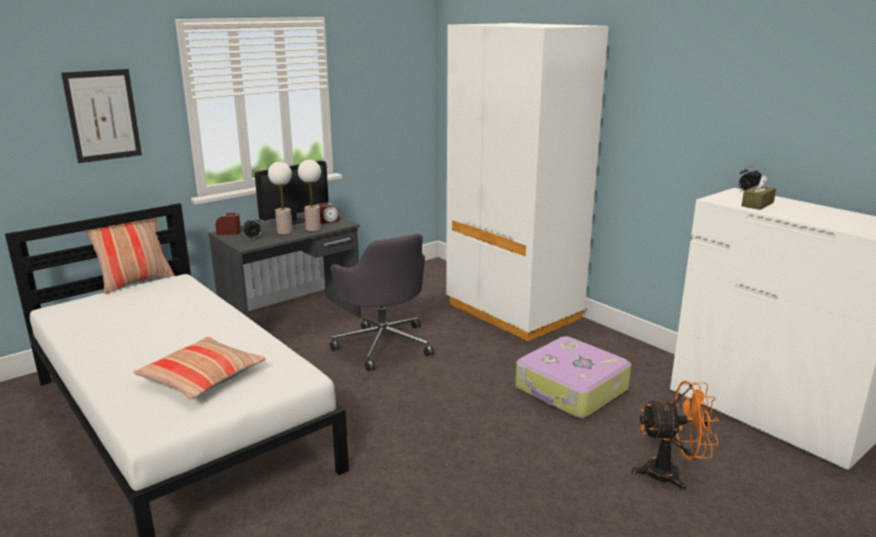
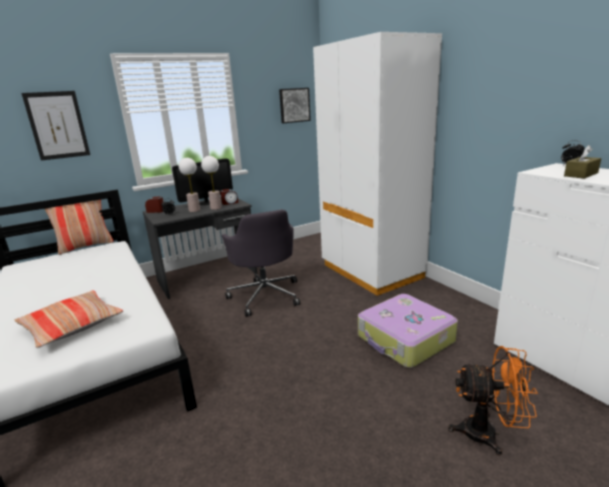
camera: 10 degrees right, 0 degrees up
(403, 85) = (294, 105): none -> picture

